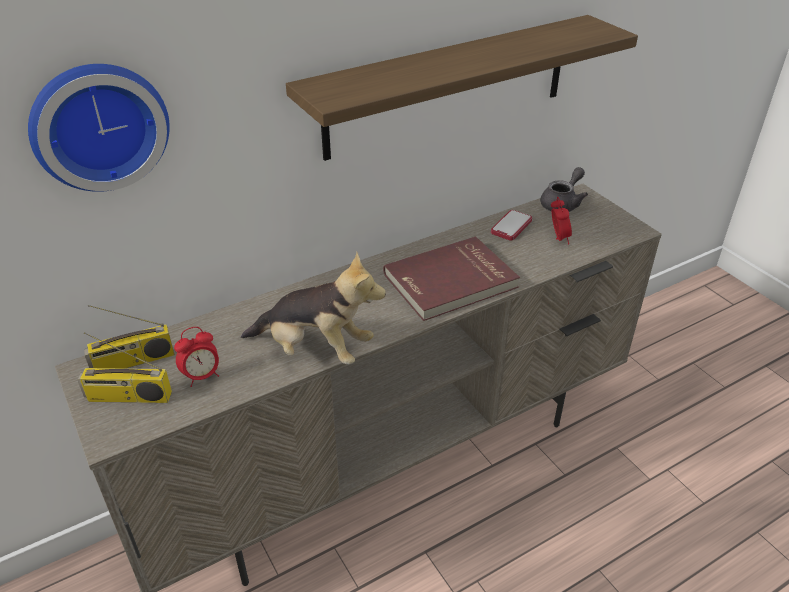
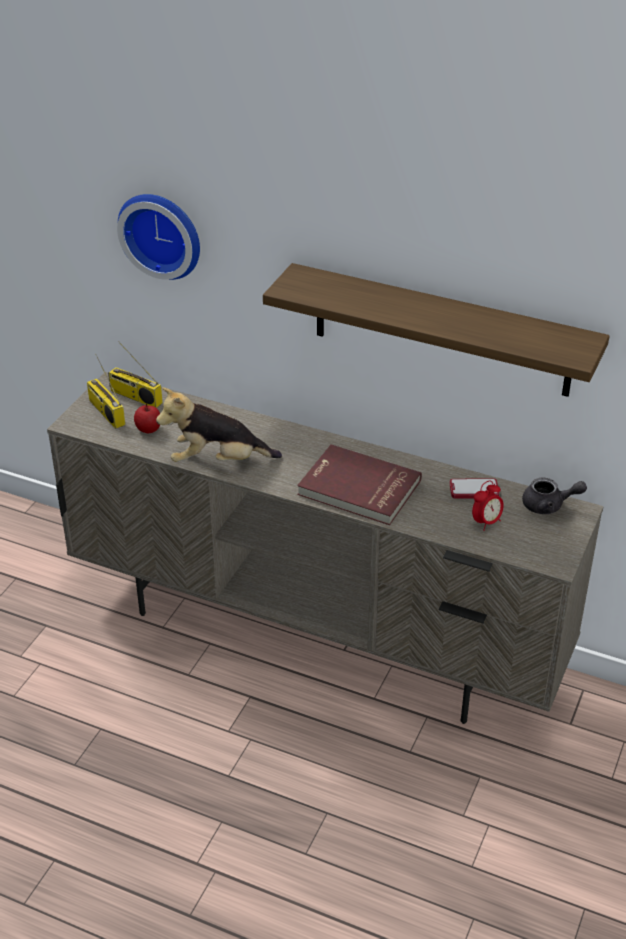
camera: 55 degrees right, 0 degrees up
(202, 376) = (148, 429): alarm clock -> apple
(315, 349) = (217, 461): plush toy -> plush toy turned 105 degrees clockwise

